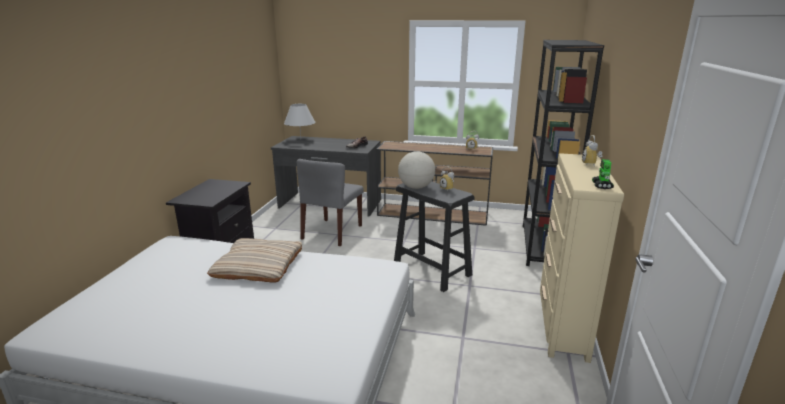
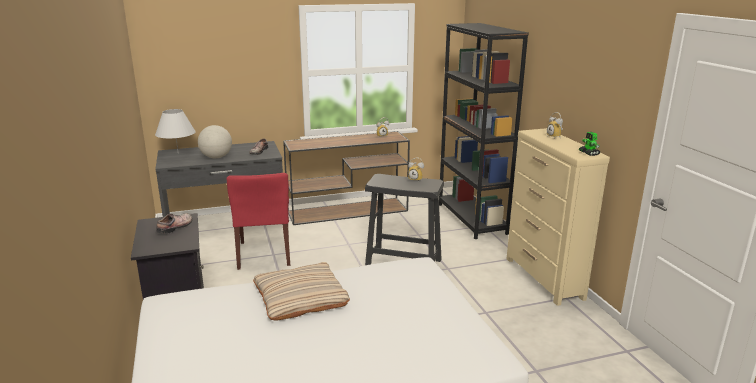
camera: 30 degrees left, 0 degrees up
(222, 188) = (176, 227): none -> shoe
(332, 232) = (264, 254): grey chair -> red chair
(416, 187) = (387, 183): globe -> globe (216, 157)

